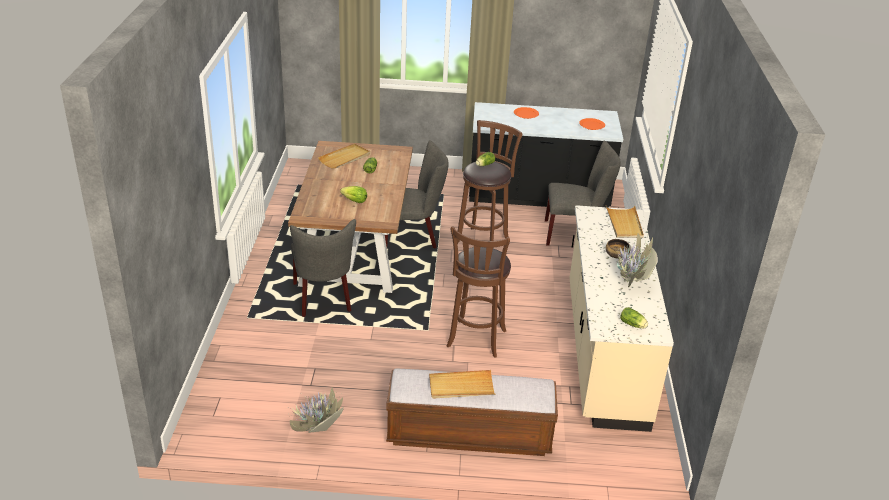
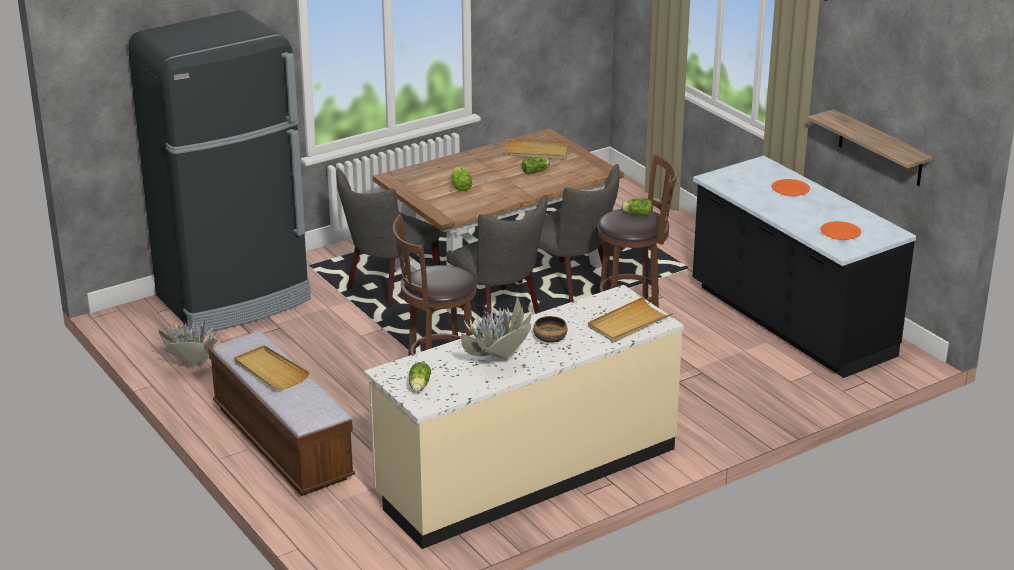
camera: 55 degrees right, 5 degrees down
(246, 370) = (235, 299): none -> black fridge
(566, 69) = (880, 148): none -> shelf
(575, 234) = (747, 375): grey chair -> grey chair (499, 315)

